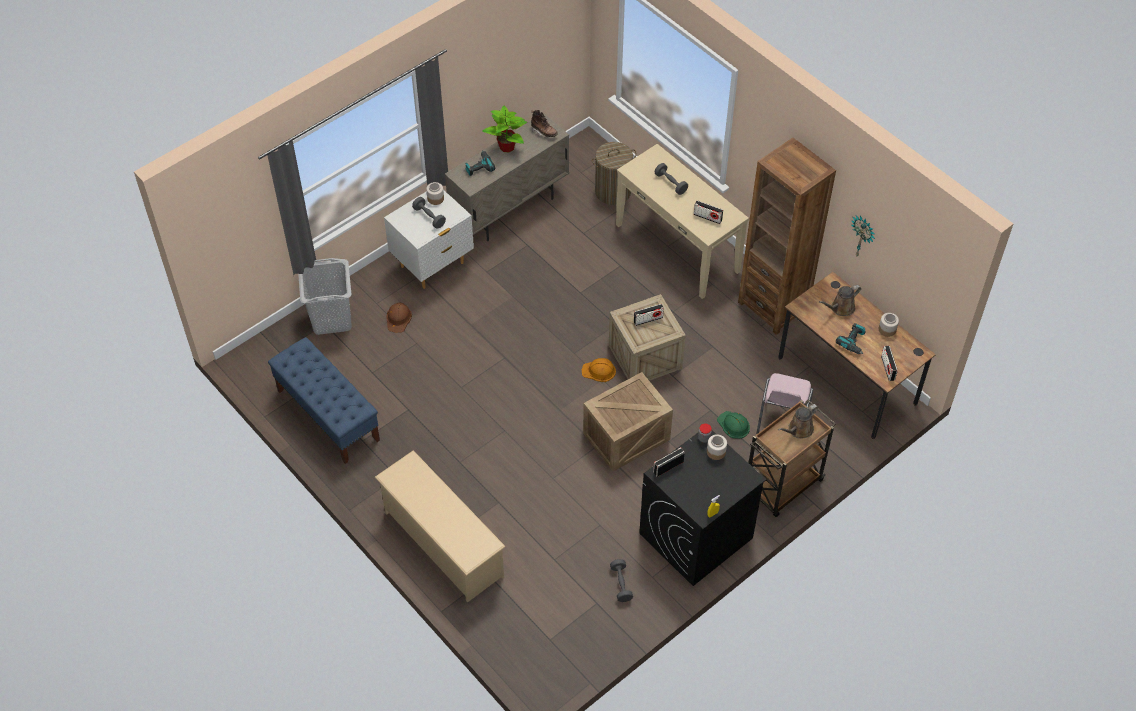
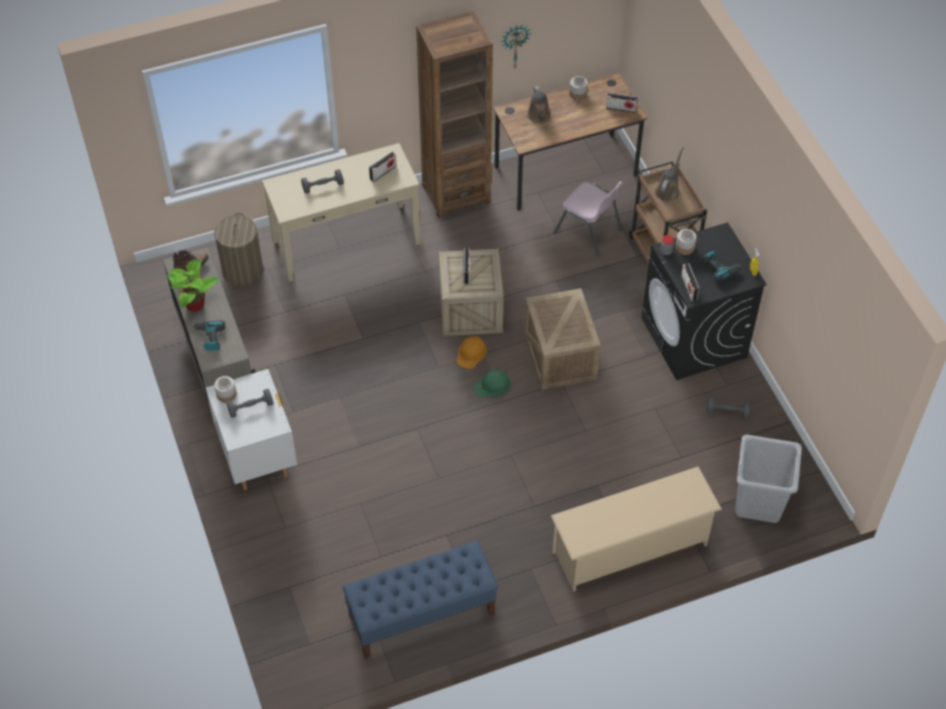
camera: 70 degrees left, 0 degrees up
(332, 318) = (285, 577): grey laundry basket -> grey laundry basket (758, 501)
(398, 318) = (318, 511): brown hard hat -> none
(733, 425) = (581, 269): green hard hat -> green hard hat (493, 385)
(798, 430) = (668, 190): brown watering can -> brown watering can turned 135 degrees counterclockwise
(854, 342) = (582, 121): power drill -> power drill (719, 268)

